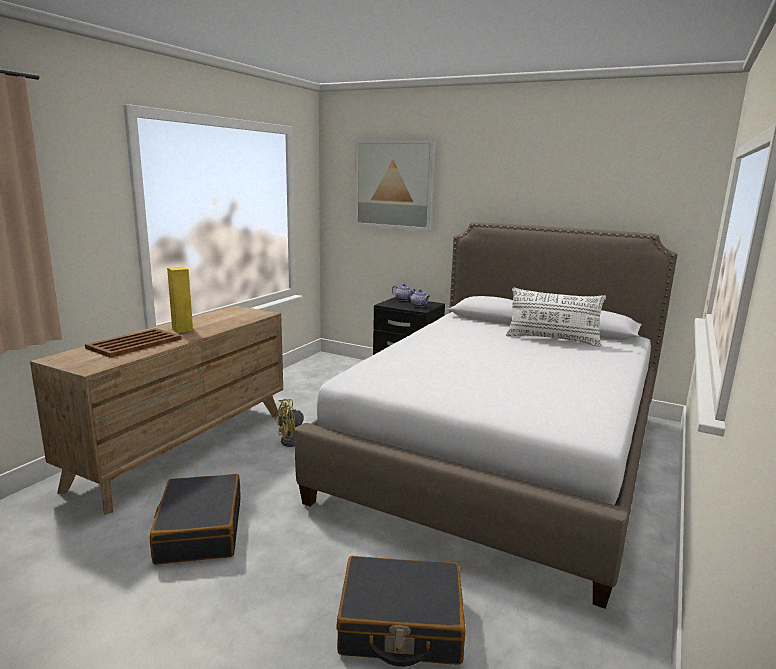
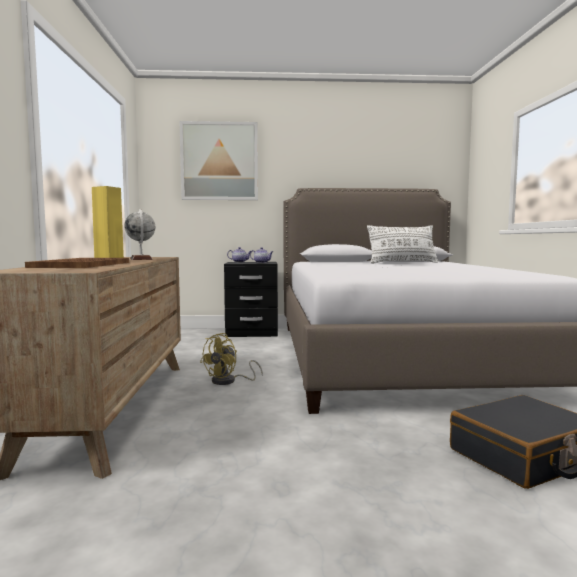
camera: 30 degrees left, 10 degrees down
(199, 531) = (245, 457): black suitcase -> none
(224, 322) = (141, 259): none -> globe

